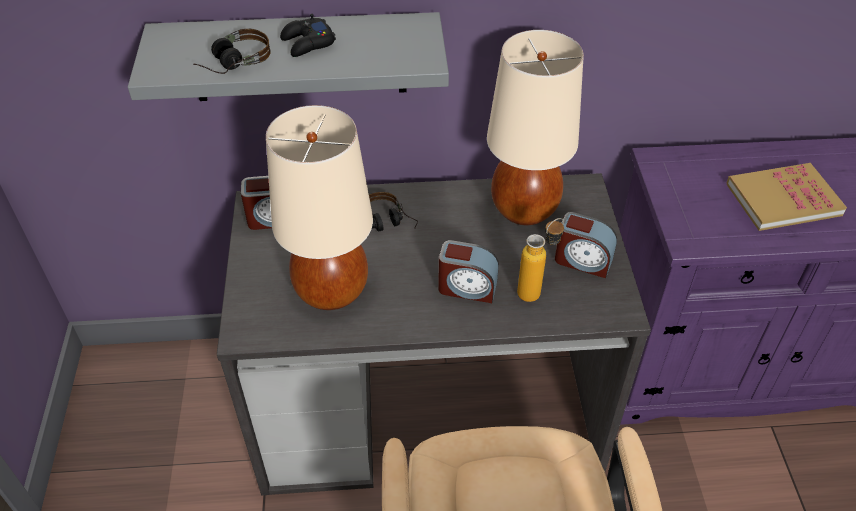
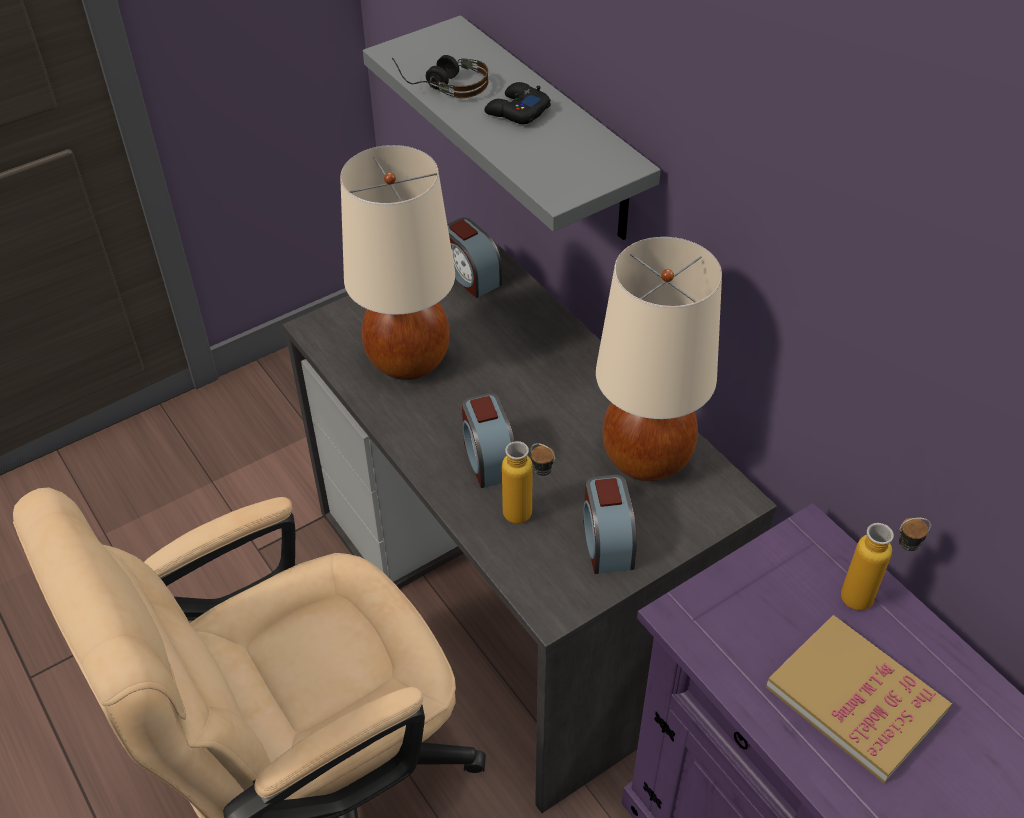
camera: 60 degrees right, 0 degrees up
(389, 224) = (530, 359): headphones -> none
(716, 160) = (870, 598): none -> bottle

